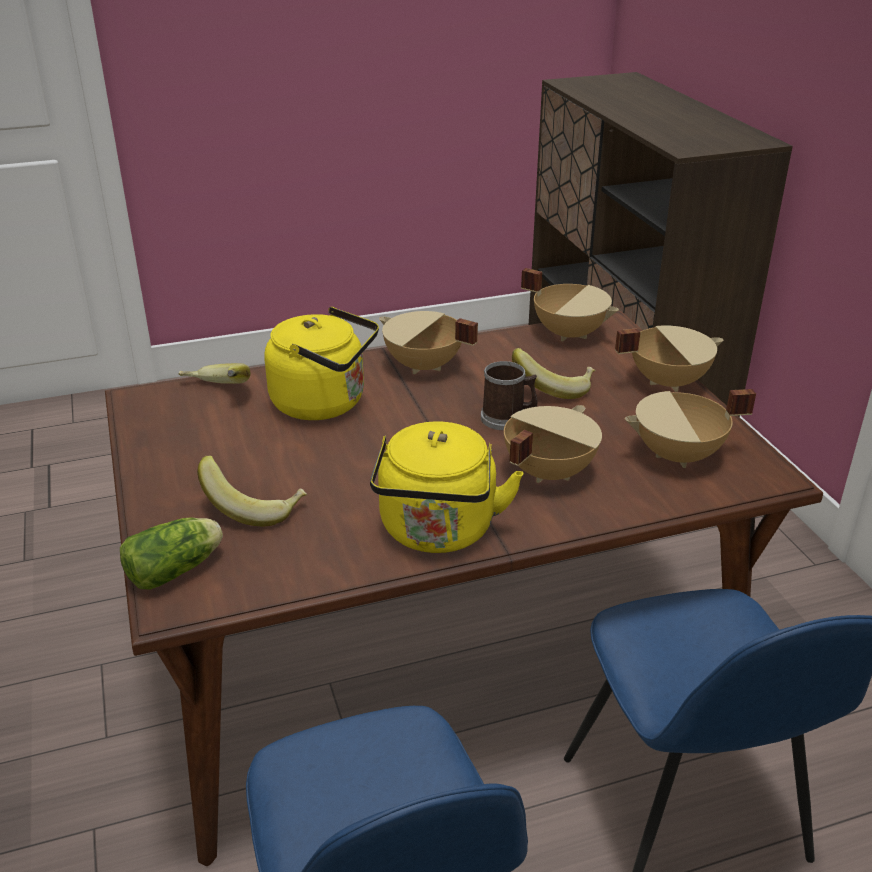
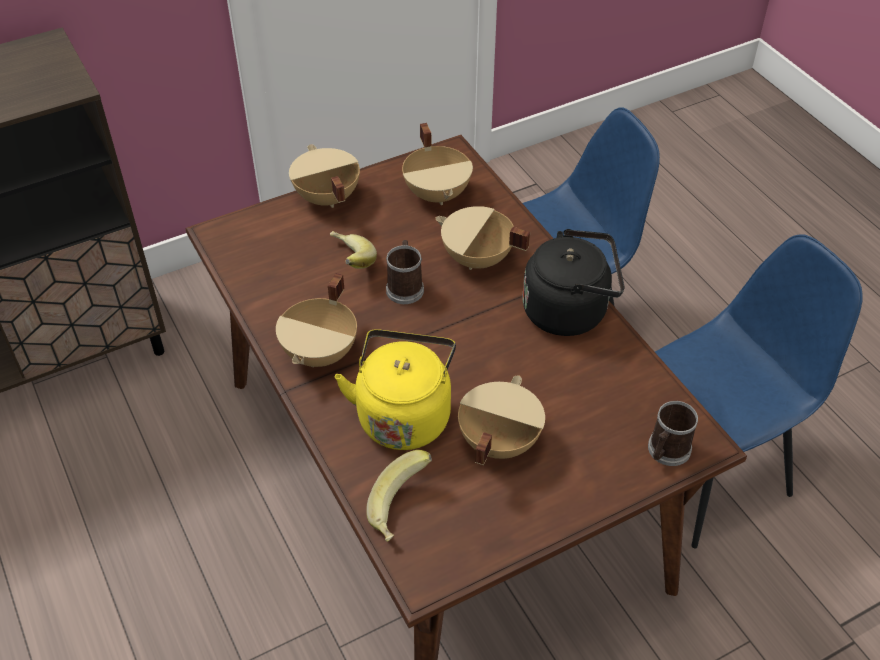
camera: 100 degrees left, 15 degrees up
(177, 569) = (666, 451): lettuce -> mug
(255, 508) = (577, 424): banana -> none
(438, 532) = (570, 310): yellow kettle -> black kettle
(569, 333) = (242, 258): beige cooking pot -> beige cooking pot (497, 441)

